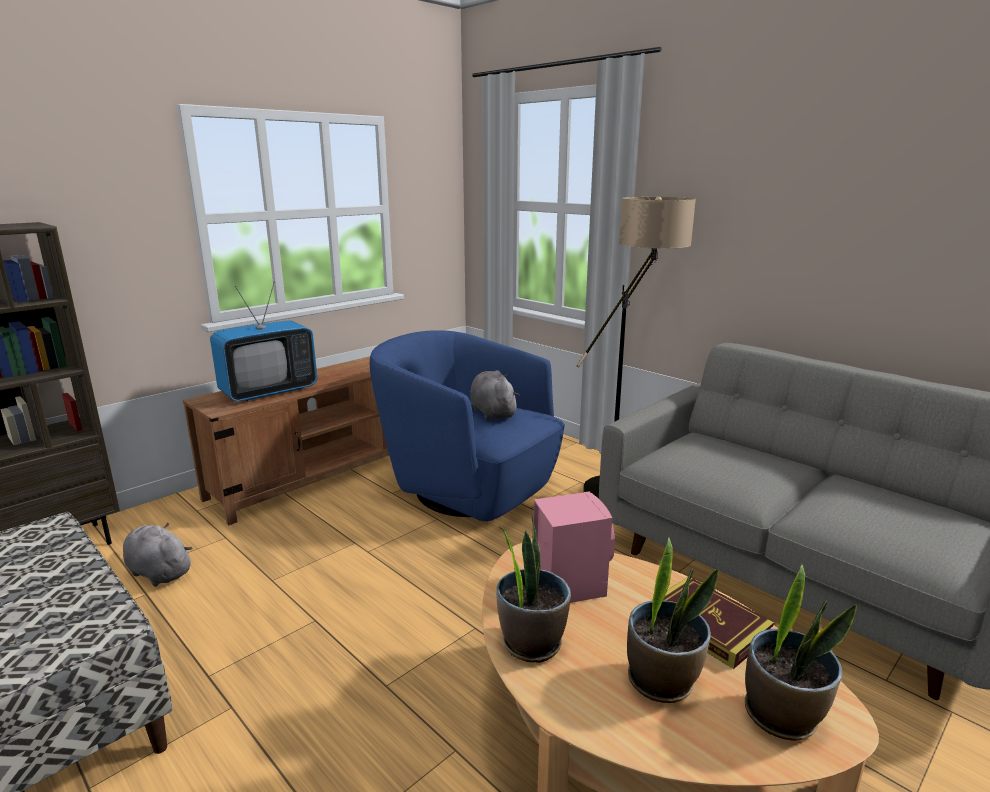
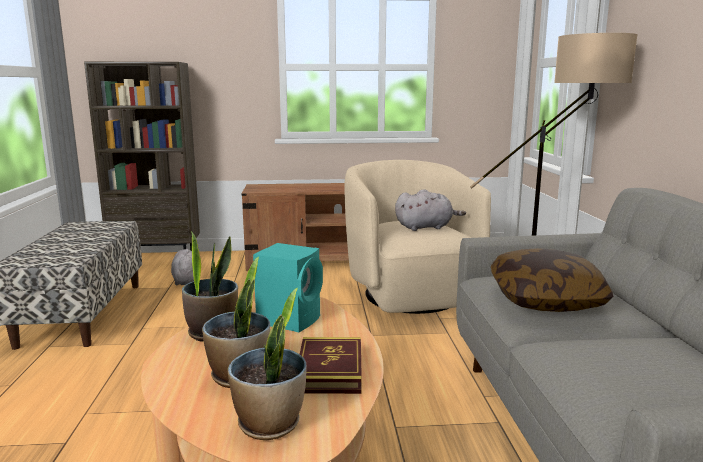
camera: 40 degrees right, 5 degrees down
(269, 391) = (294, 187): television -> none
(468, 489) = (411, 294): blue armchair -> beige armchair
(492, 412) = (426, 227): grey plush toy -> grey plush toy turned 60 degrees clockwise
(568, 584) = (290, 319): pink speaker -> turquoise speaker
(733, 471) = (546, 300): none -> pillow

